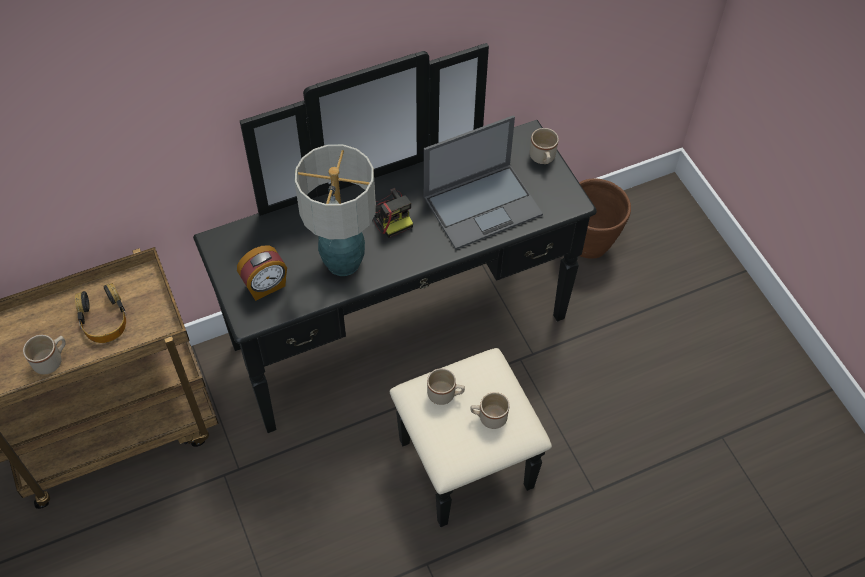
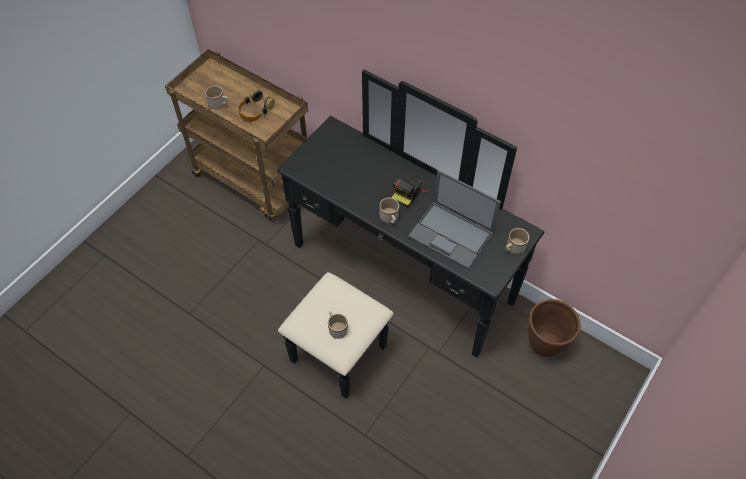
camera: 60 degrees right, 0 degrees up
(265, 286) = (319, 163): alarm clock -> none
(343, 263) = (359, 188): table lamp -> none
(445, 395) = (337, 298): beige mug -> beige mug (390, 219)

